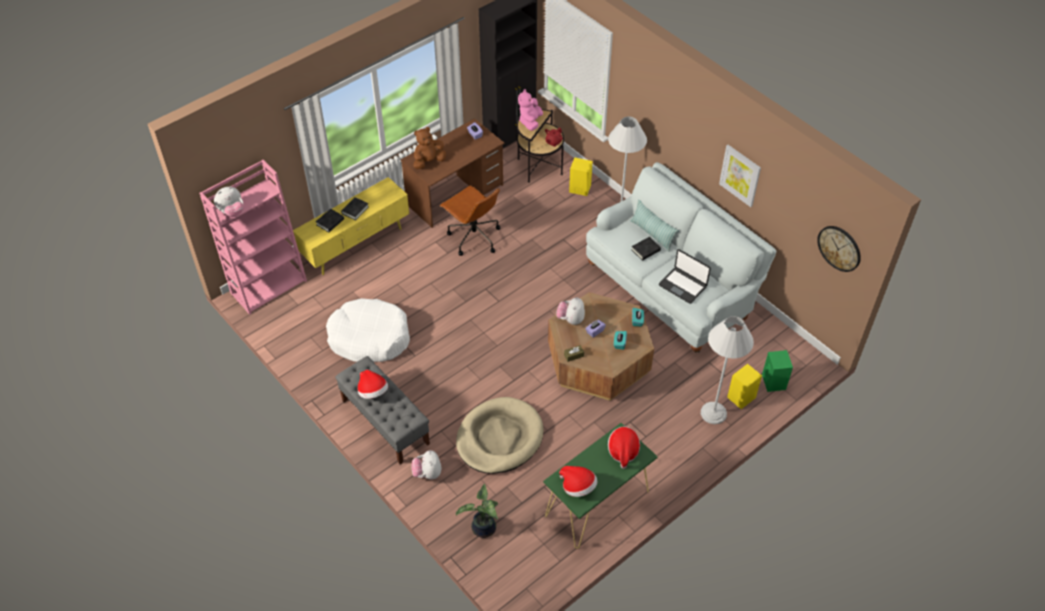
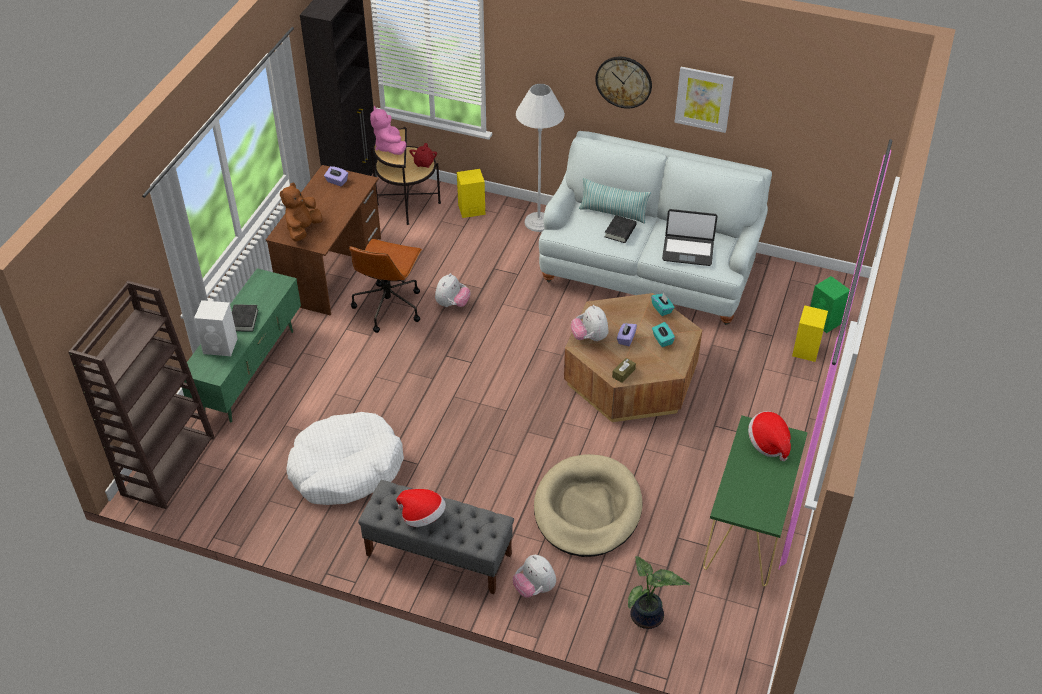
camera: 30 degrees left, 5 degrees down
(232, 212) = (118, 364): plush toy -> plush toy (452, 304)
(269, 286) = (168, 464): pink bookcase -> brown bookcase
(330, 222) = (221, 346): black book -> white speaker
(356, 246) = (250, 372): yellow tv stand -> green tv stand
(473, 237) = (388, 306): brown office chair -> brown office chair turned 90 degrees clockwise
(578, 487) = (752, 504): hat -> none
(713, 413) = (791, 378): white floor lamp -> none
(839, 248) = (858, 131): wall clock -> wall clock (624, 82)

